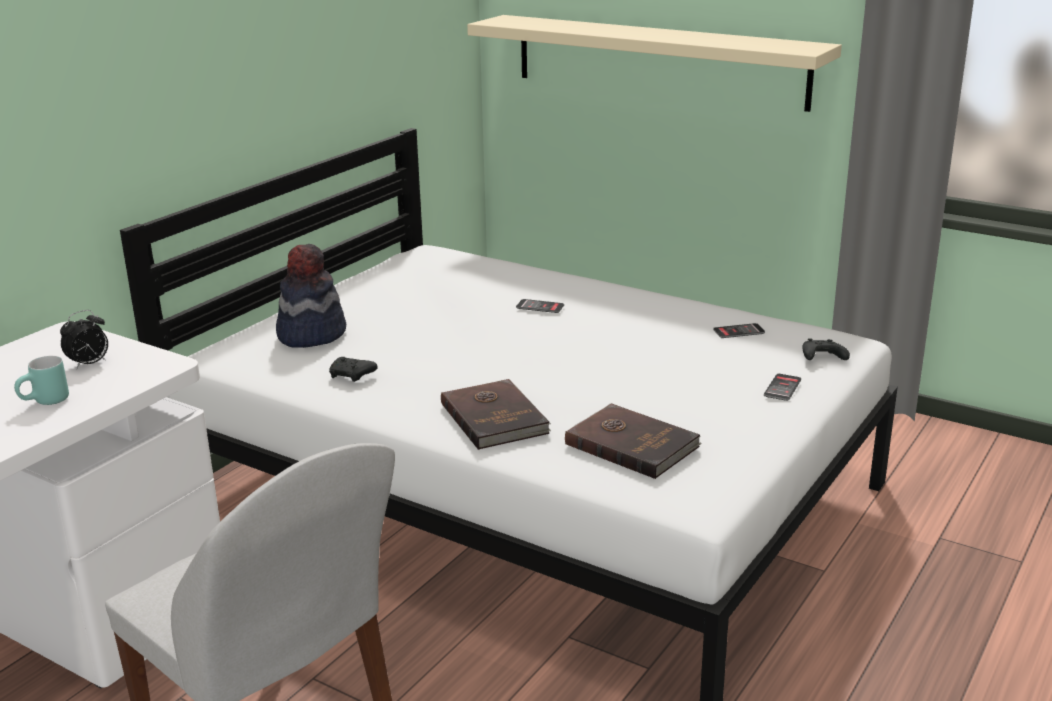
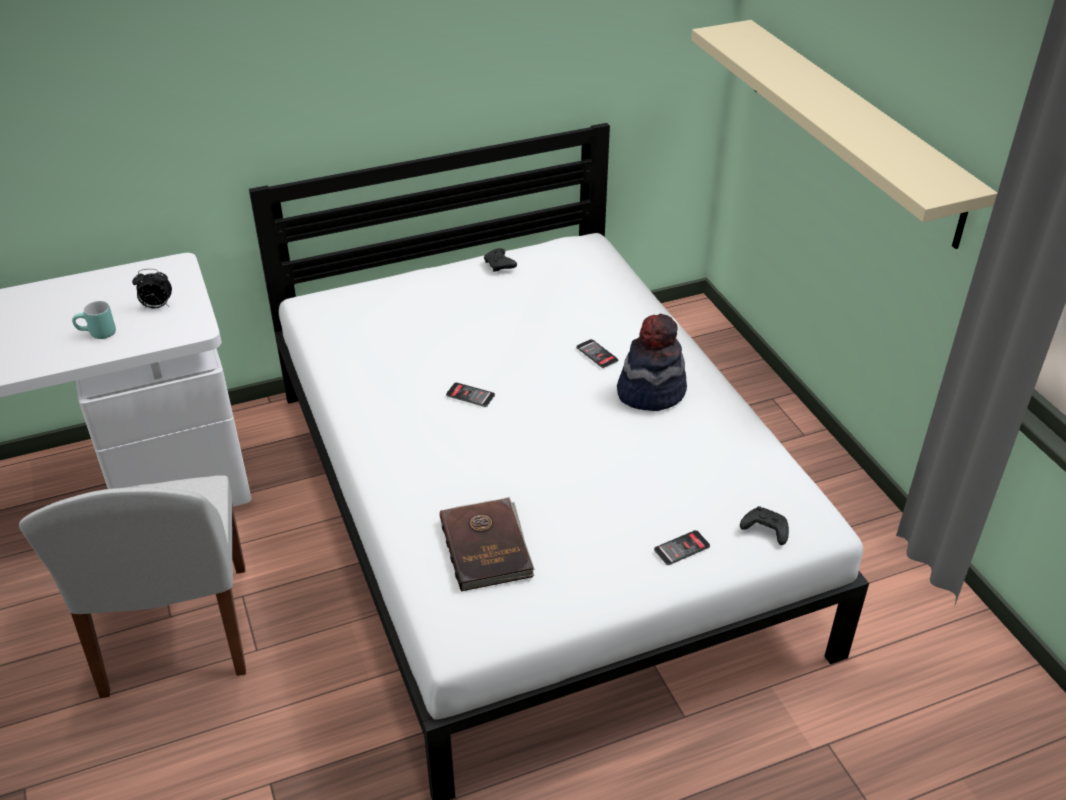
camera: 35 degrees right, 15 degrees up
(311, 334) = (399, 309): hat -> hat (650, 391)
(352, 376) = (379, 369): black game controller -> black game controller (500, 265)
(495, 417) = (425, 465): brown book -> none
(738, 331) = (730, 462): phone -> phone (470, 395)

